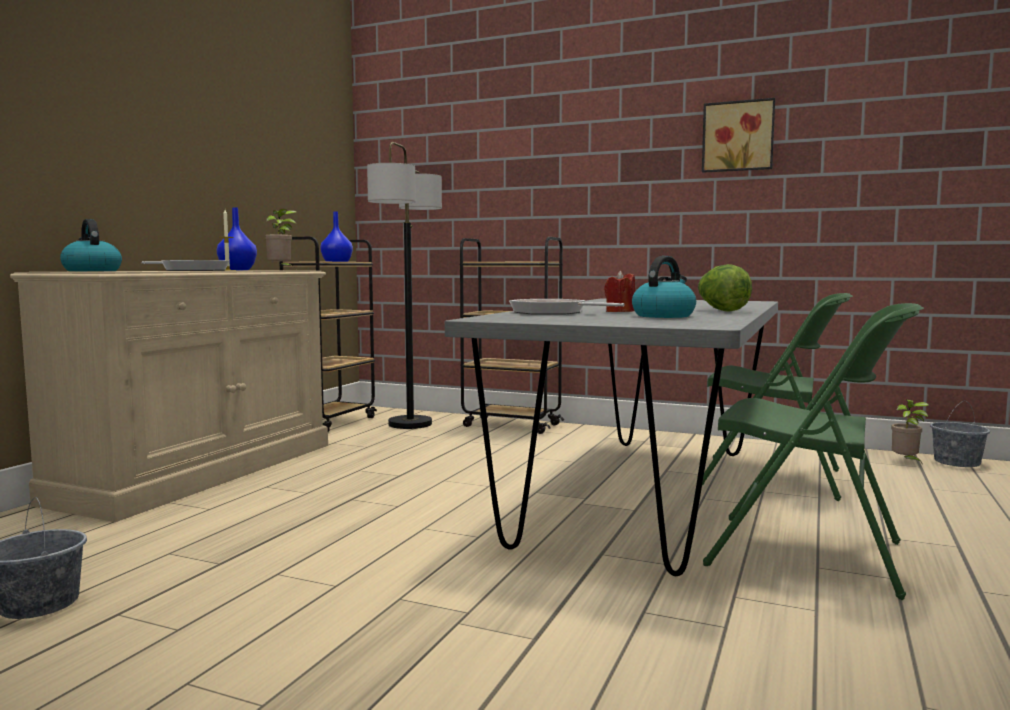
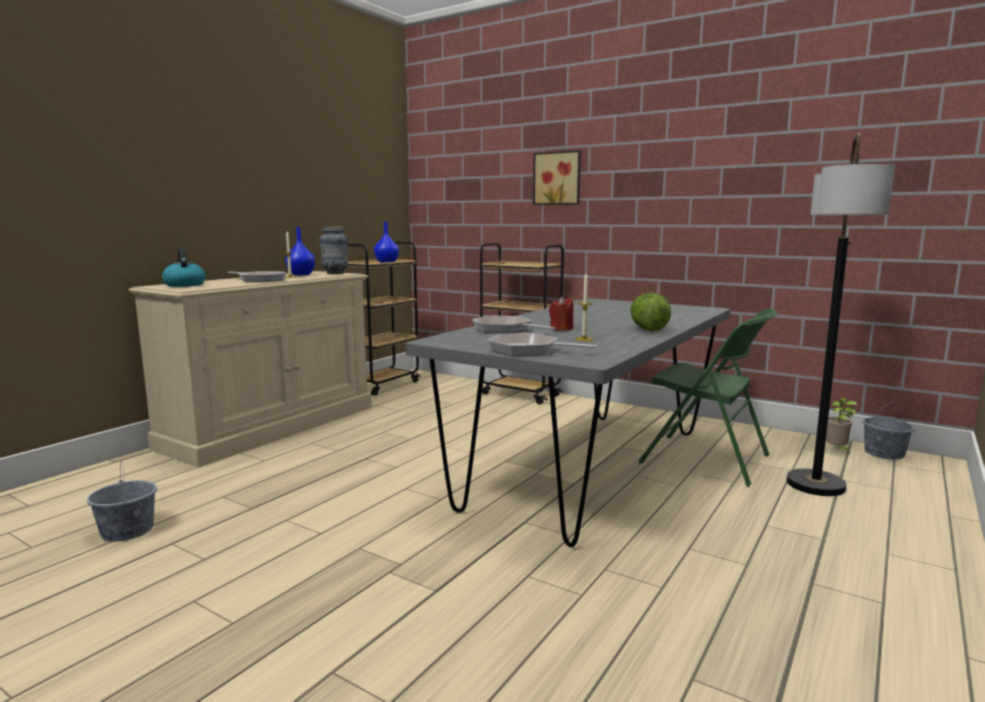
camera: 10 degrees right, 5 degrees up
(281, 270) = (335, 273): potted plant -> vase
(410, 424) = (442, 389): floor lamp -> floor lamp (815, 484)
(615, 322) = (528, 350): none -> frying pan
(663, 316) = (584, 339): kettle -> candle
(738, 136) = (711, 161): picture -> picture (557, 178)
(805, 554) = (686, 535): green chair -> none

